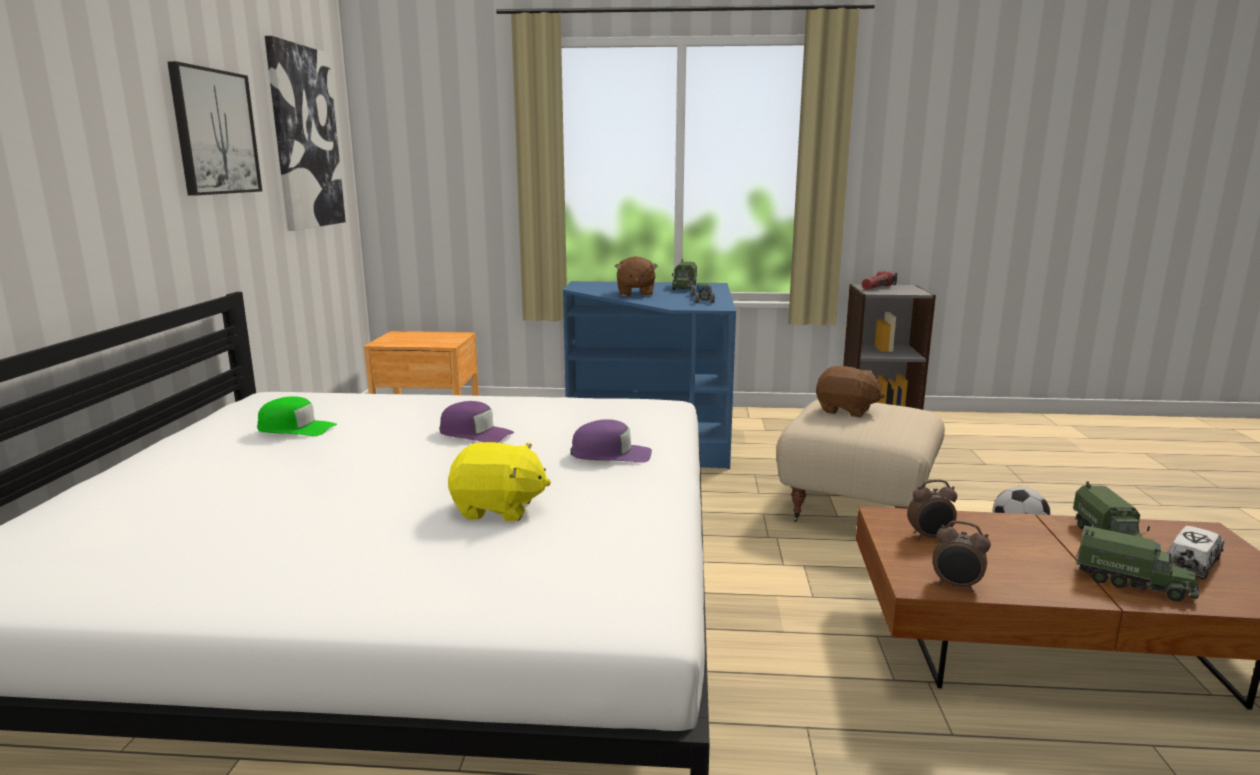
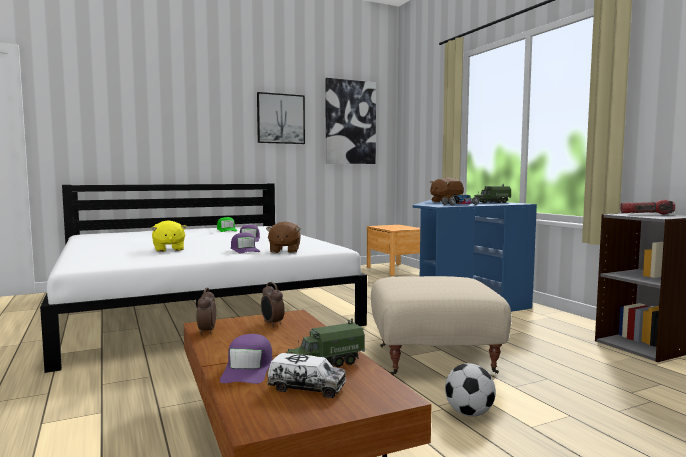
camera: 60 degrees right, 10 degrees down
(846, 410) = (432, 278): brown plush toy -> brown plush toy (284, 251)
(1132, 583) = (248, 369): toy truck -> purple cap

